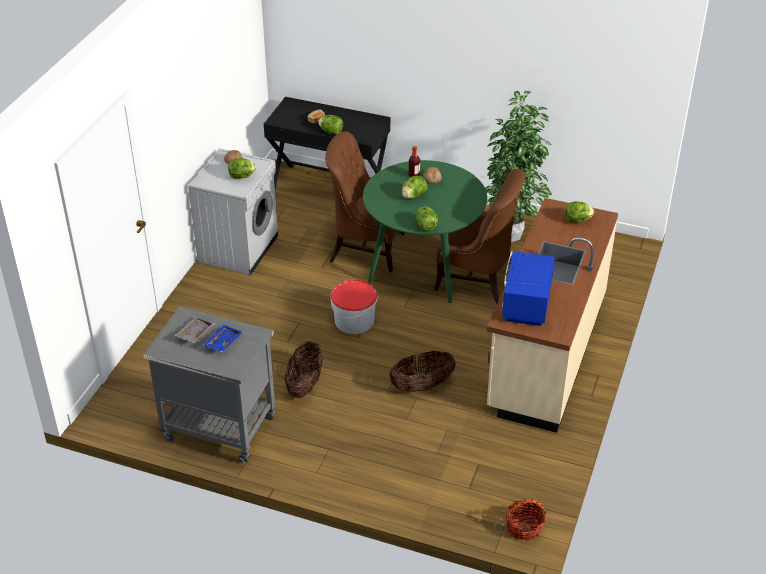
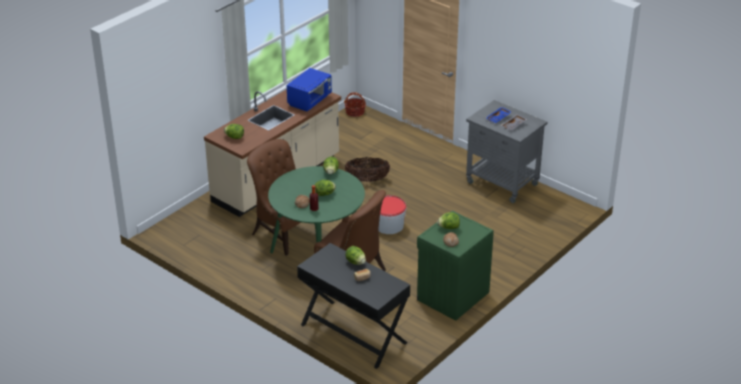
camera: 160 degrees left, 5 degrees down
(240, 249) = (451, 296): white washing machine -> green washing machine
(305, 384) = (440, 196): basket -> none
(513, 236) = (233, 257): potted plant -> none

